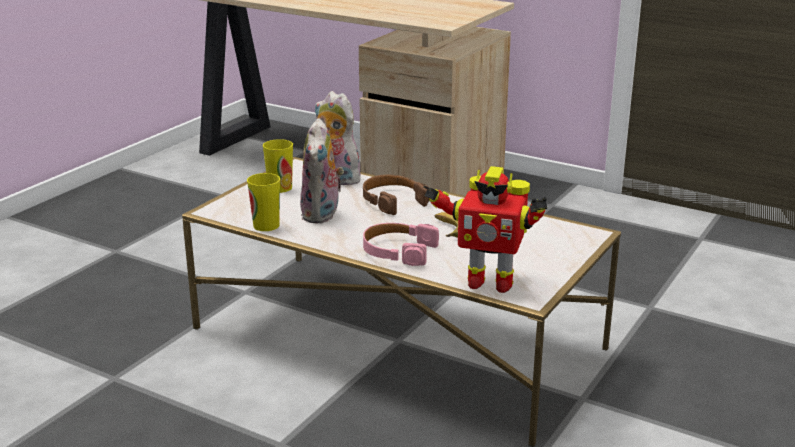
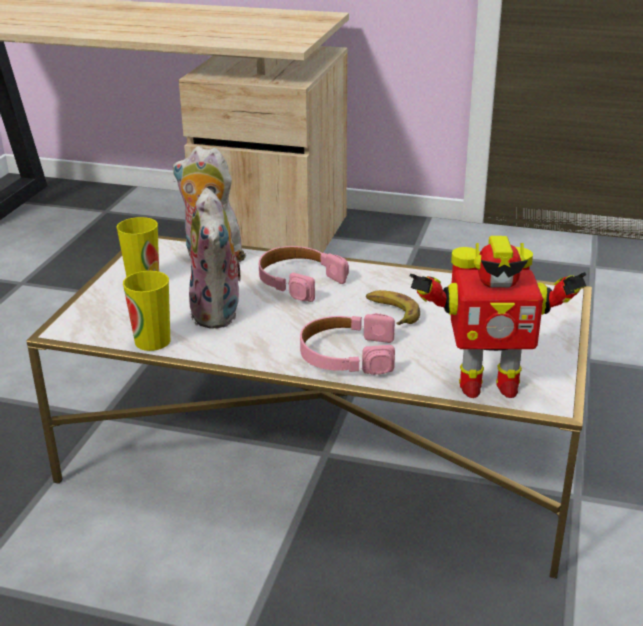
camera: 15 degrees left, 5 degrees up
(393, 201) = (298, 281): brown headphones -> pink headphones

